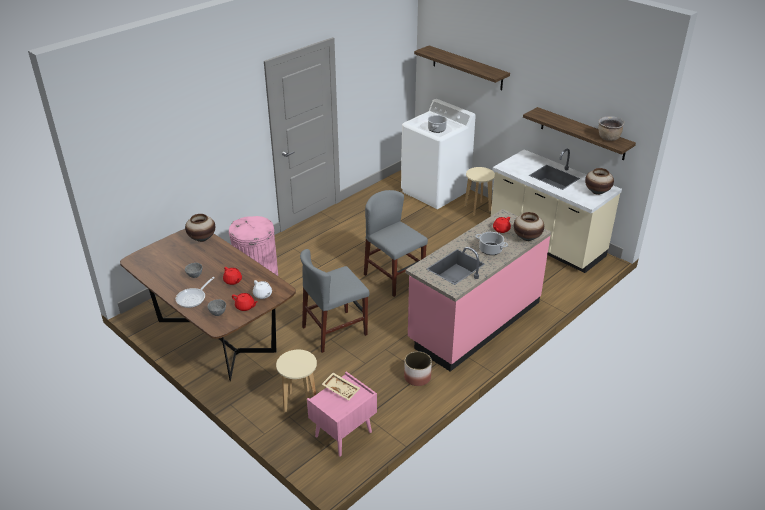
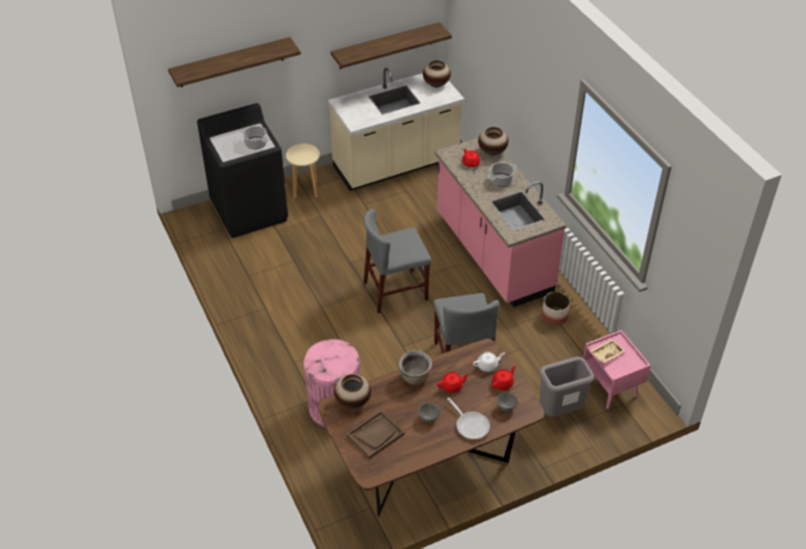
camera: 70 degrees left, 10 degrees up
(171, 255) = (375, 435): none -> brown tray
(300, 403) = (560, 411): beige stool -> grey trash can
(435, 191) = (250, 211): white washing machine -> black washing machine
(608, 138) = (423, 33): brown cooking pot -> brown cooking pot (415, 378)

